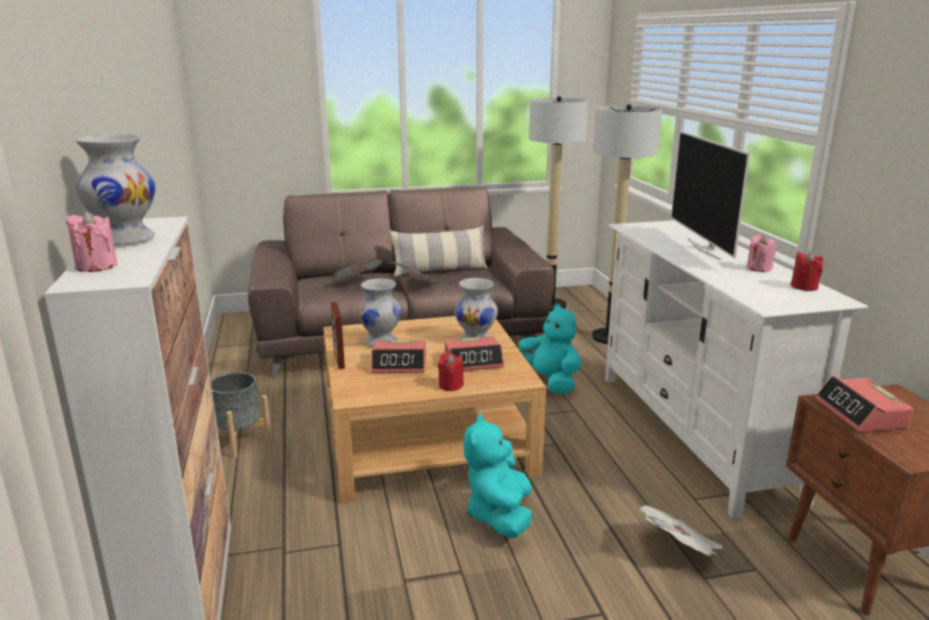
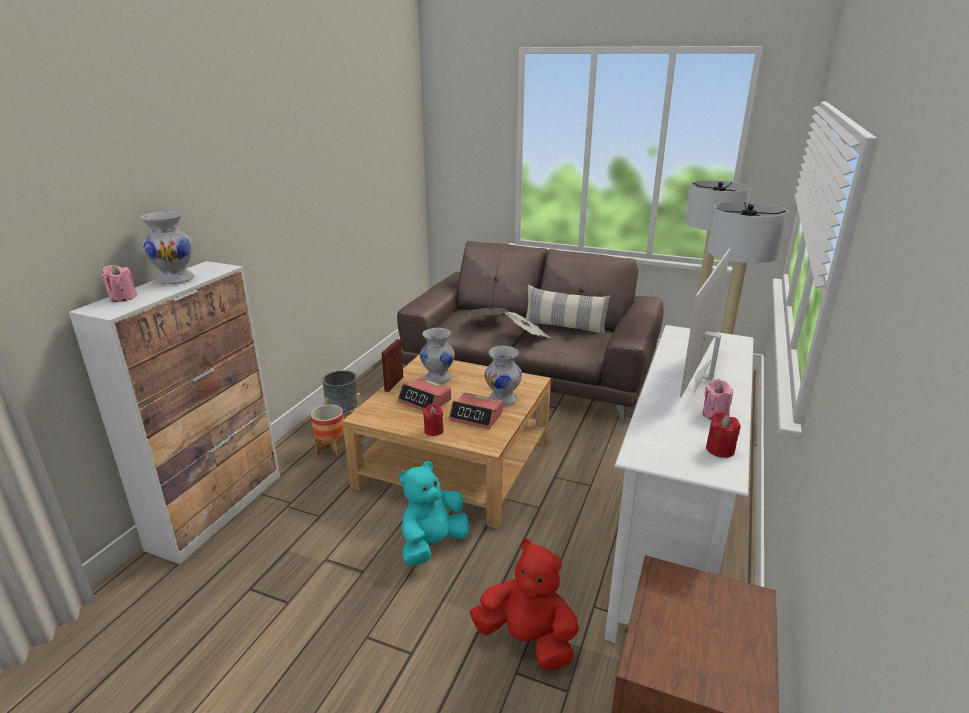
camera: 35 degrees right, 5 degrees up
(262, 474) = (331, 448): none -> planter
(548, 382) = (599, 452): turquoise plush toy -> none
(680, 549) = (527, 640): newspaper -> red plush toy
(861, 414) = (673, 600): alarm clock -> none

